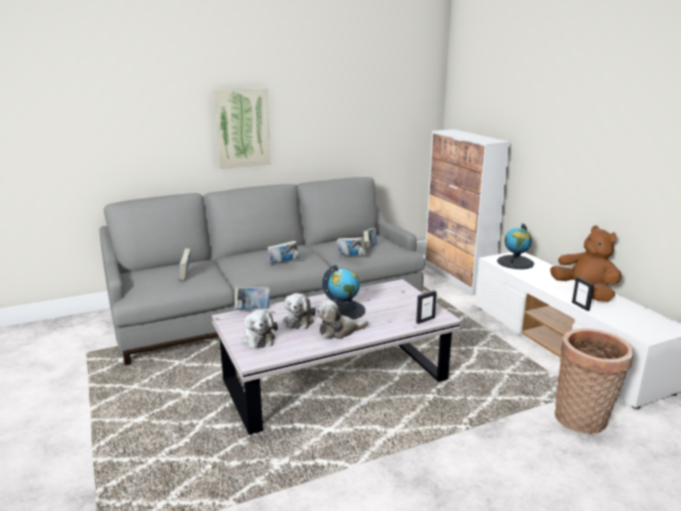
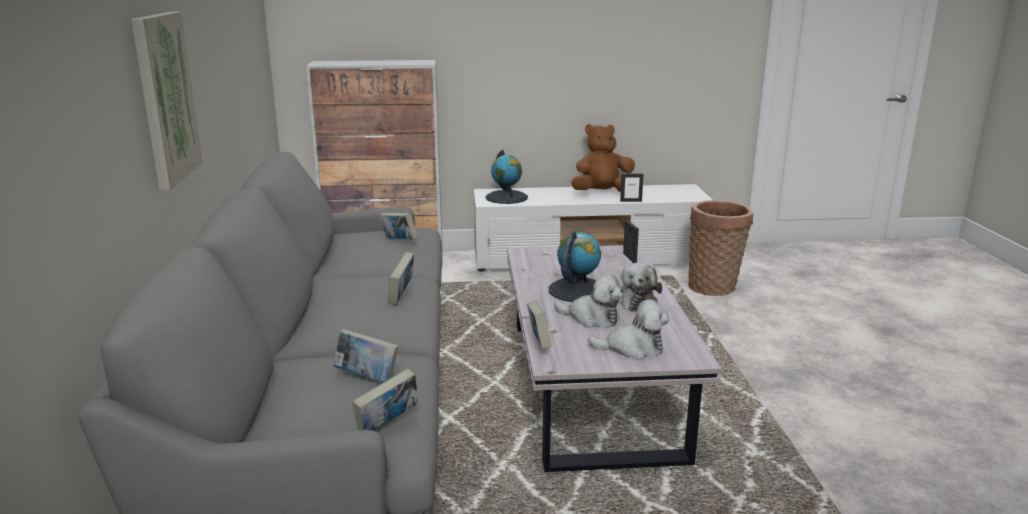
camera: 70 degrees left, 0 degrees up
(351, 257) = (417, 257): book -> book (387, 426)

